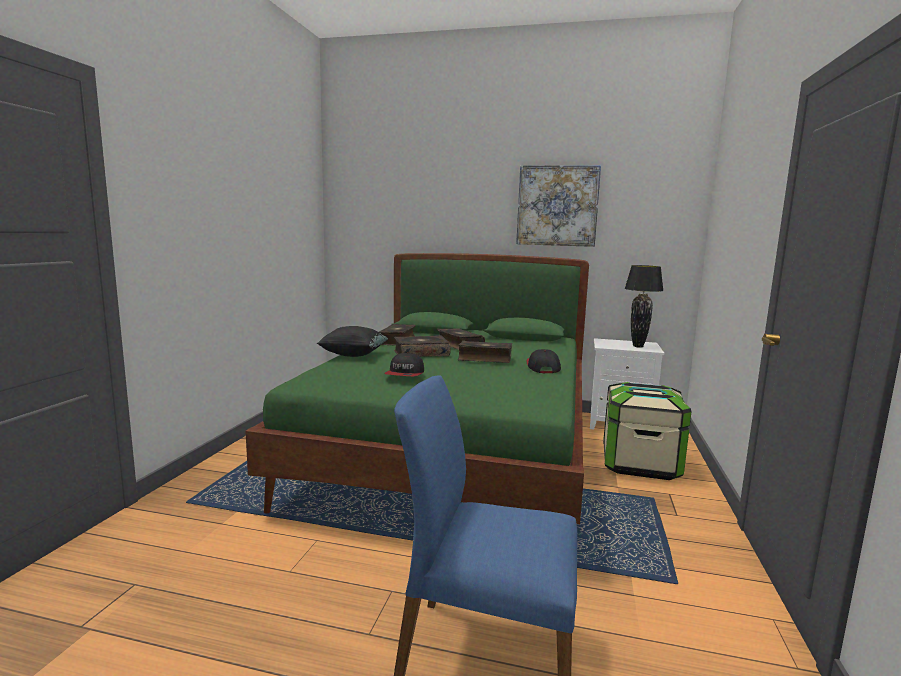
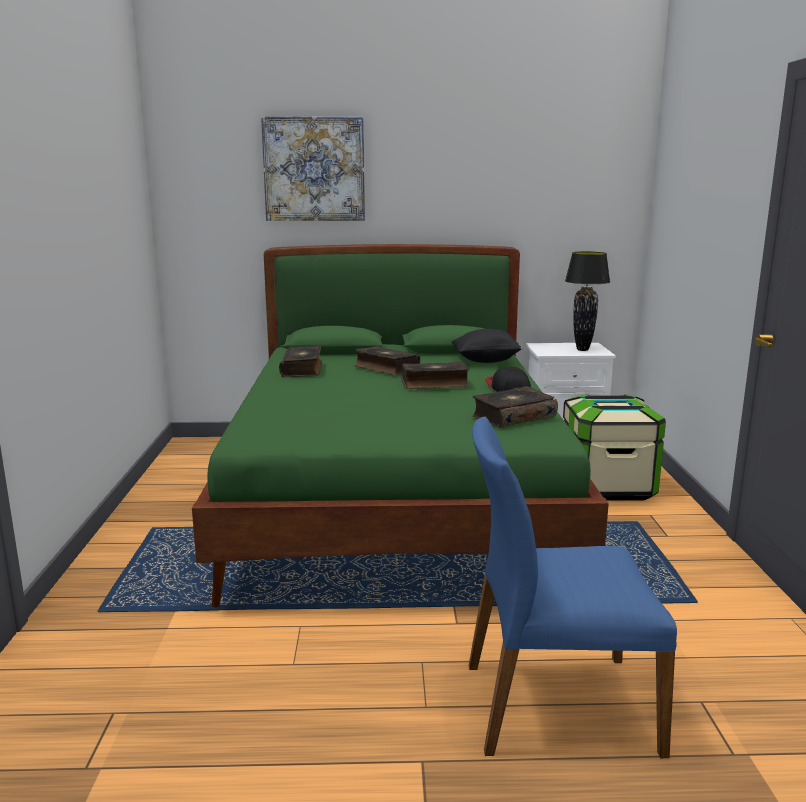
camera: 15 degrees left, 5 degrees up
(353, 355) = (269, 395): black pillow -> black pillow (486, 361)
(405, 374) = (365, 414): cap -> none
(421, 353) = (354, 385): book -> book (512, 417)
(557, 206) = (476, 179): picture -> picture (314, 169)

